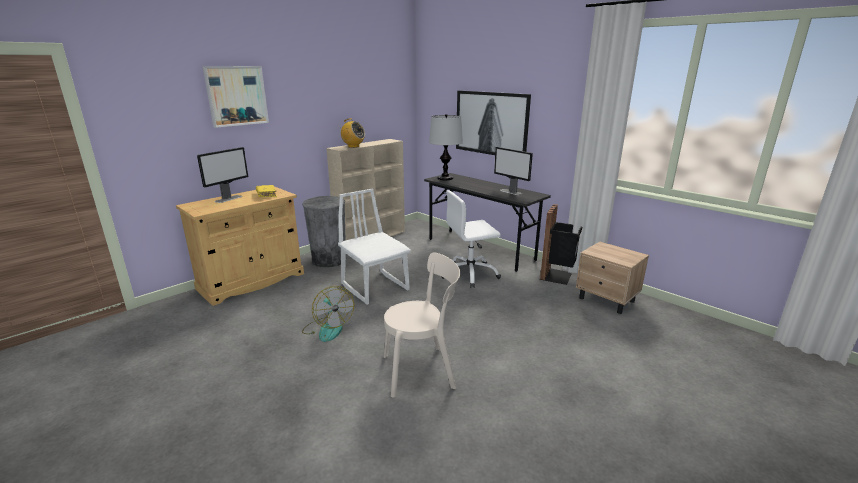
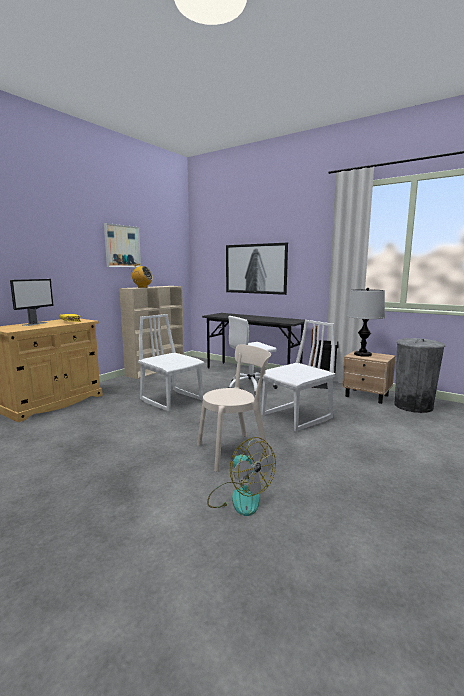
camera: 10 degrees left, 10 degrees down
(237, 96) = (45, 235): picture -> picture (122, 246)
(328, 328) = (138, 430): fan -> fan (239, 497)
(329, 260) = (123, 385): grey trash can -> grey trash can (413, 406)
(445, 178) = (219, 315): table lamp -> table lamp (362, 354)
(508, 326) = (297, 417): none -> white chair
(511, 192) = (277, 319): monitor -> none

